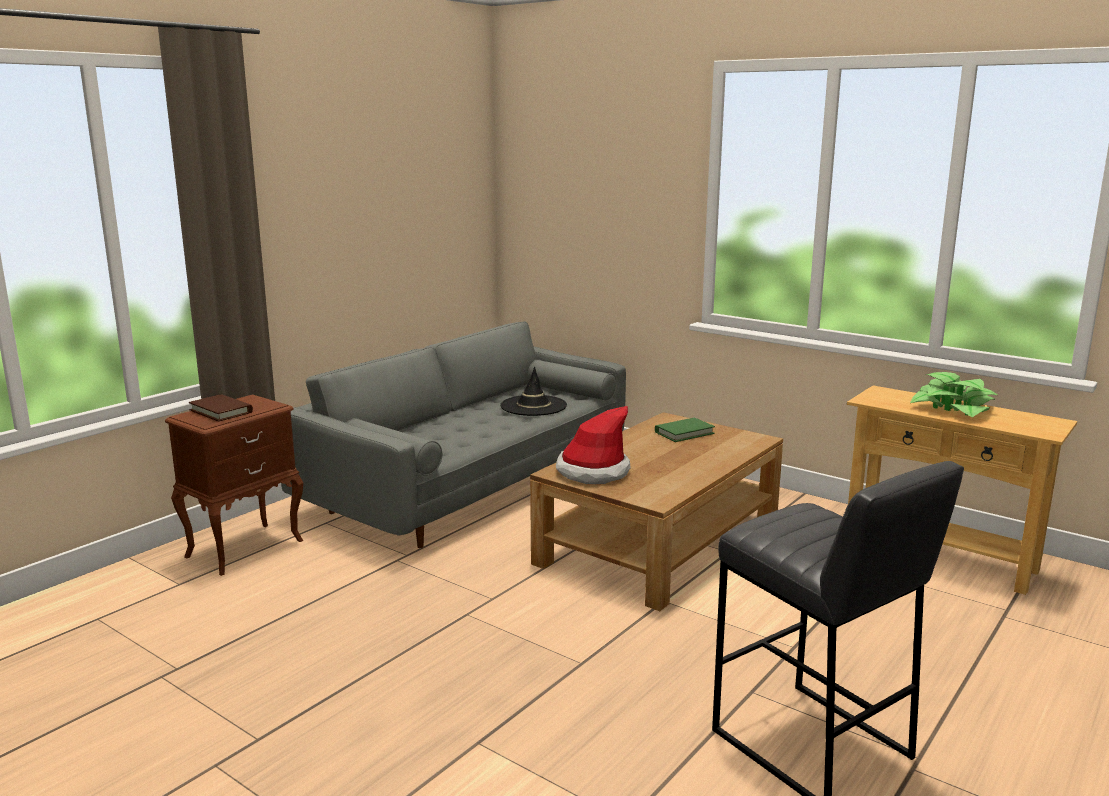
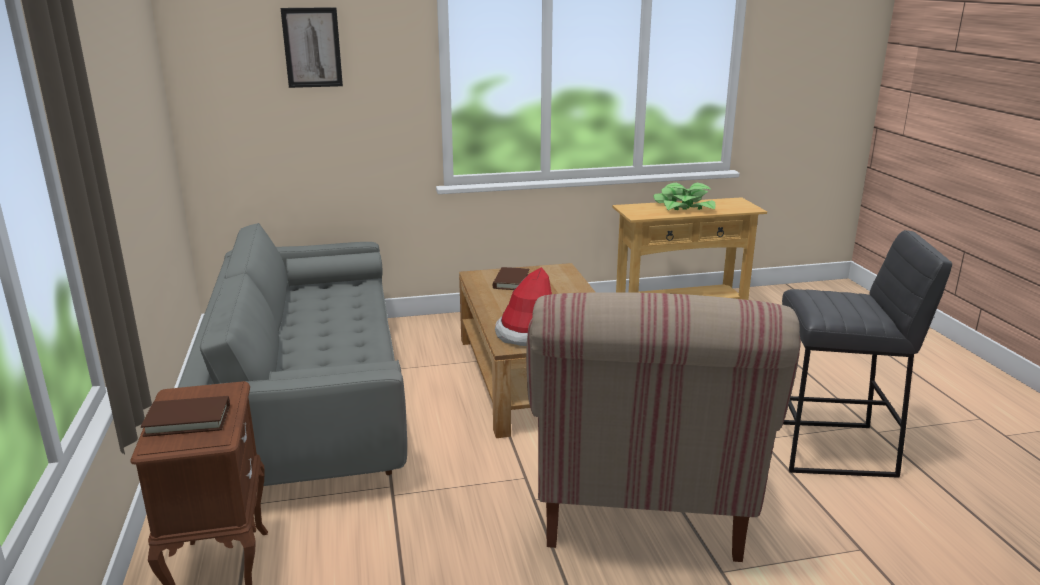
camera: 50 degrees left, 5 degrees up
(531, 664) = (641, 503): none -> beige armchair
(533, 406) = (338, 303): black hat -> none
(599, 165) = (312, 47): none -> picture
(684, 433) = (511, 281): green book -> brown book

